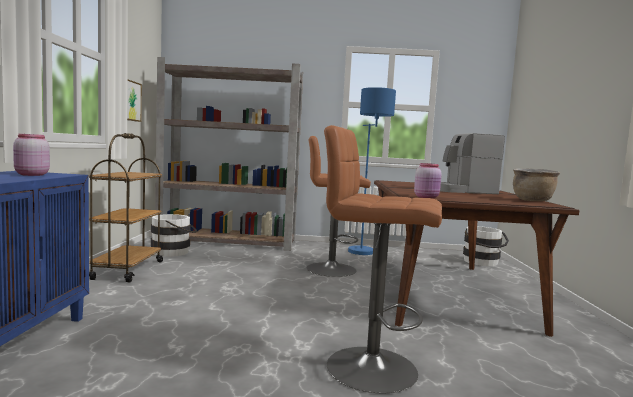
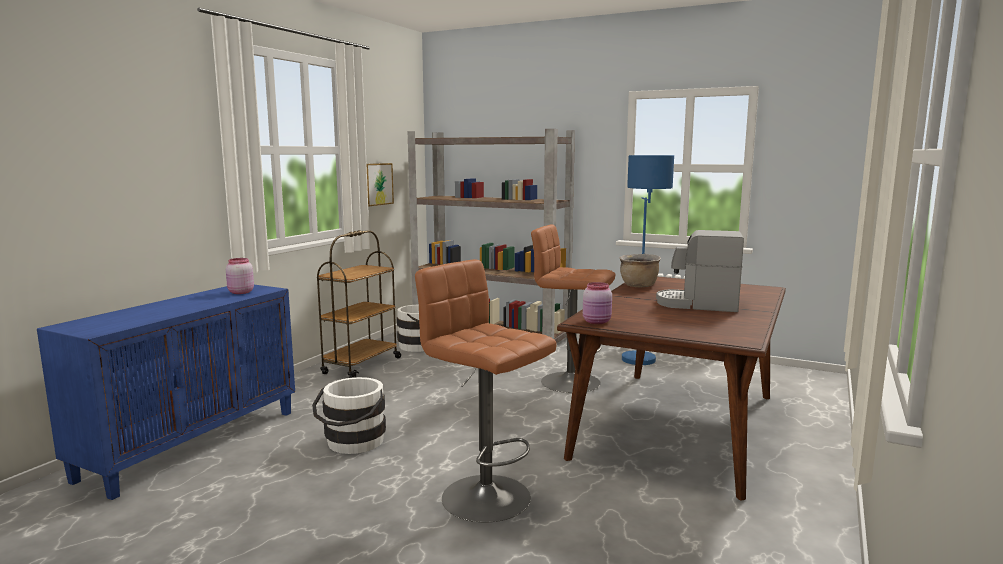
camera: 25 degrees right, 5 degrees up
(482, 262) = (799, 390): white bucket -> white bucket (353, 444)
(532, 201) = (744, 330): brown cooking pot -> brown cooking pot (639, 286)

